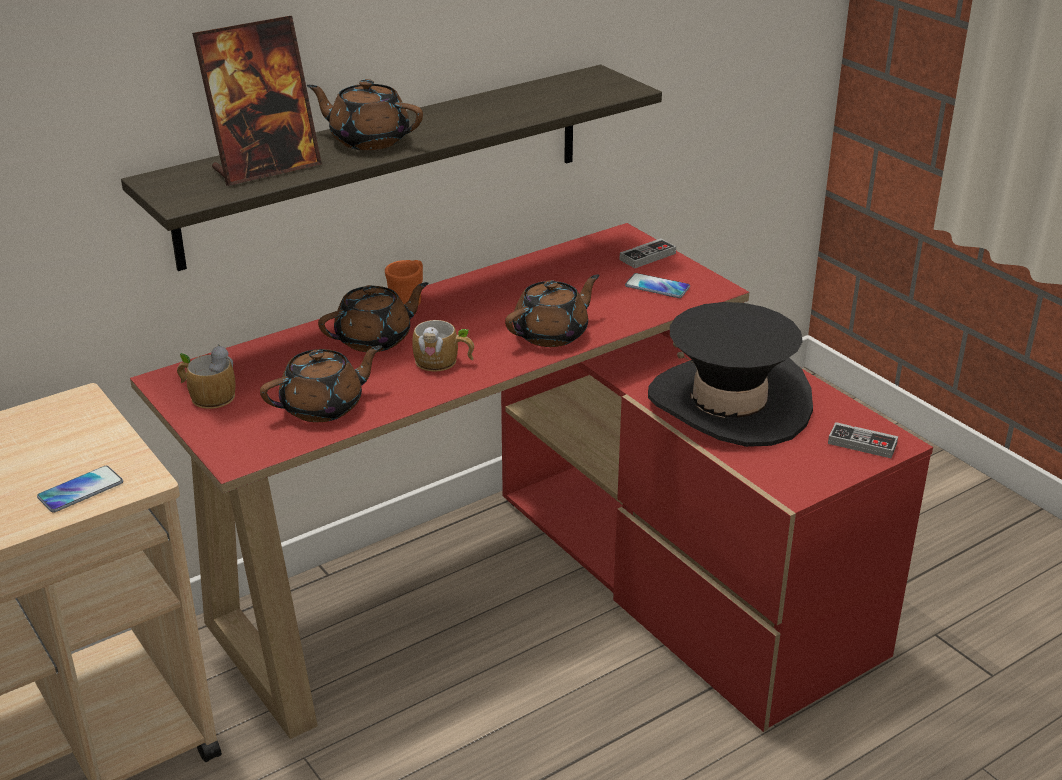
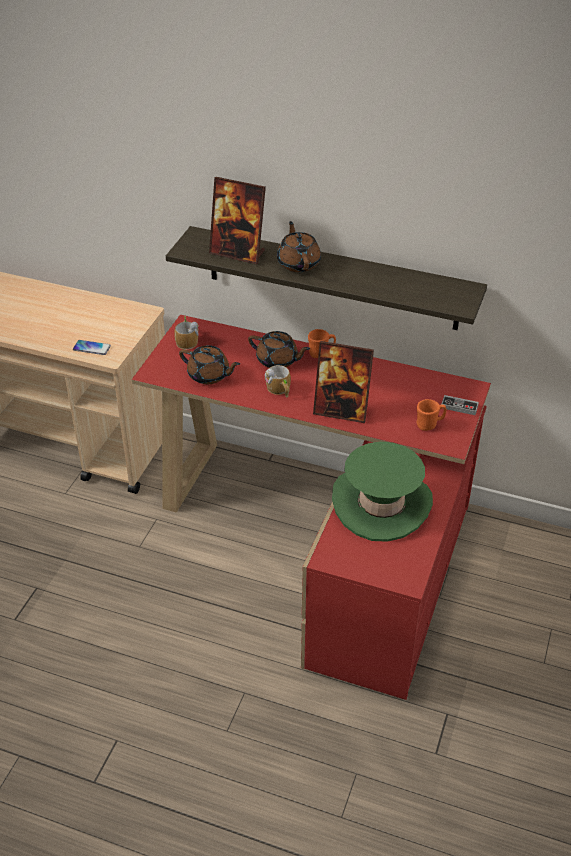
camera: 55 degrees right, 10 degrees up
(552, 334) = (341, 411): brown teapot -> picture frame
(657, 287) = (429, 424): phone -> orange mug
(729, 403) = (381, 504): black hat -> green hat
(862, 444) = (394, 569): game controller -> none

